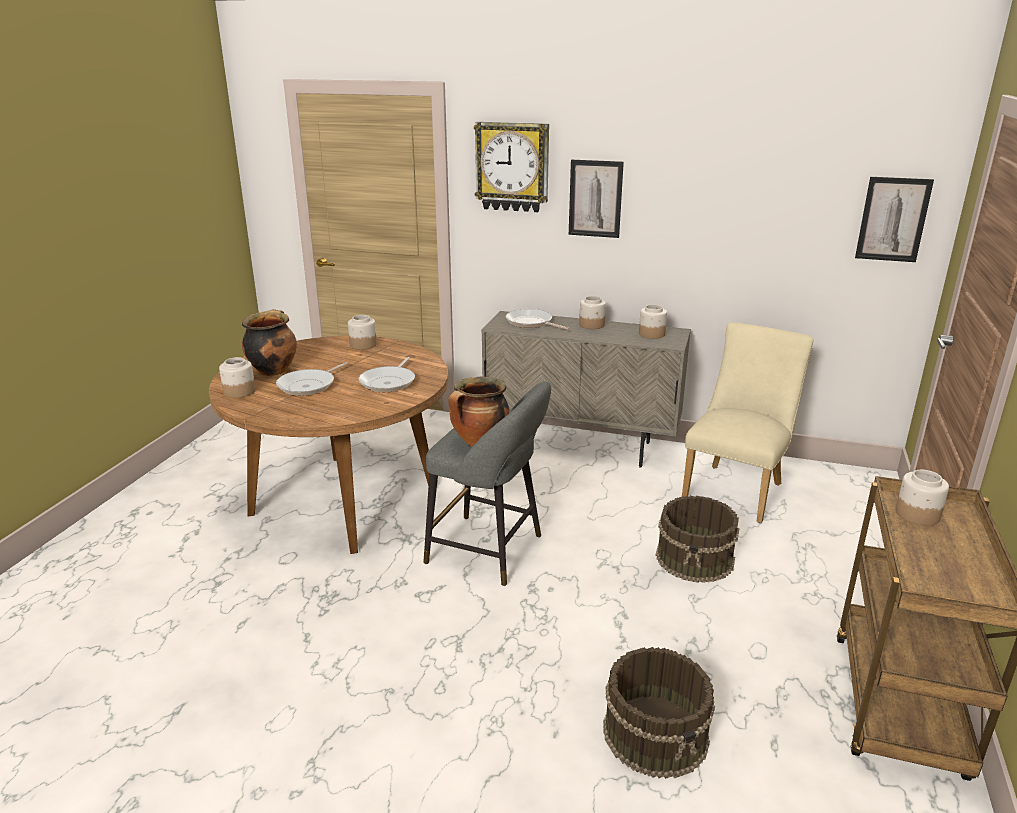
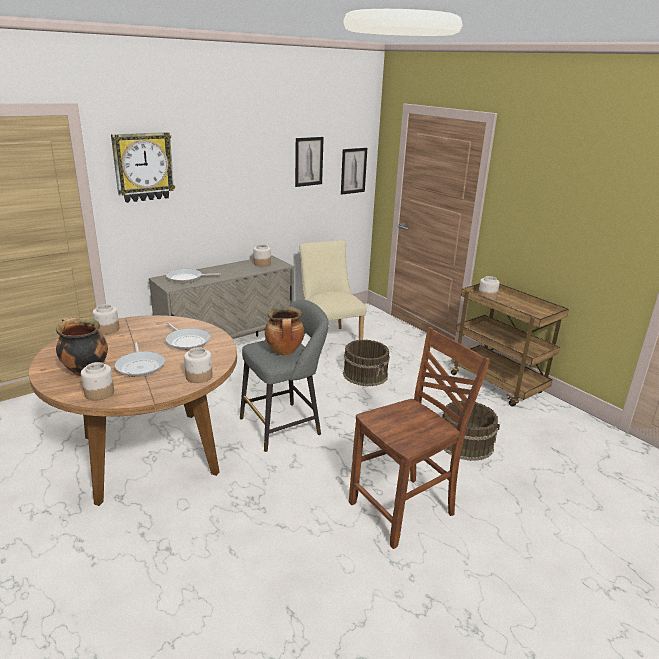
camera: 55 degrees left, 0 degrees up
(425, 730) = (404, 510): none -> brown chair
(592, 325) = (222, 268): jar -> jar (199, 376)
(595, 198) = (204, 182): picture -> picture (308, 161)

